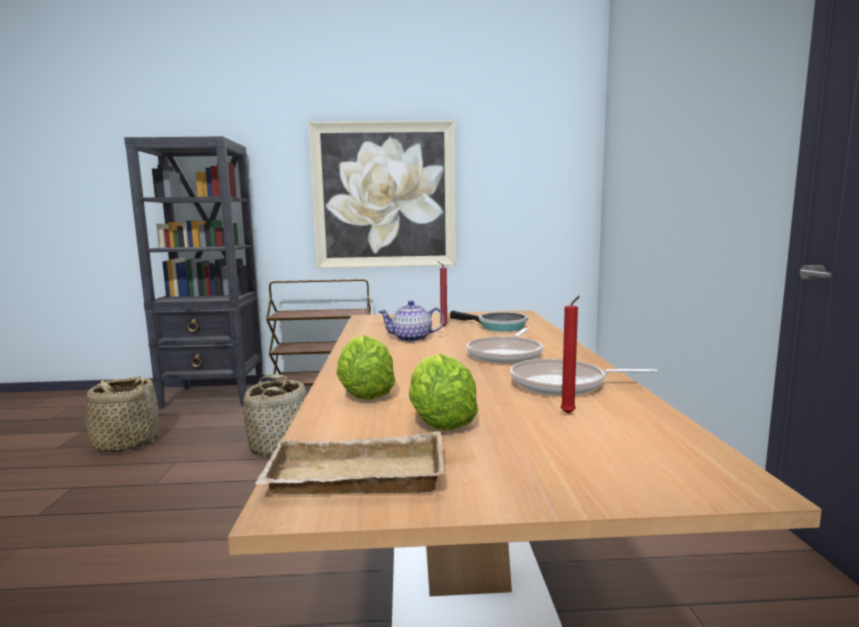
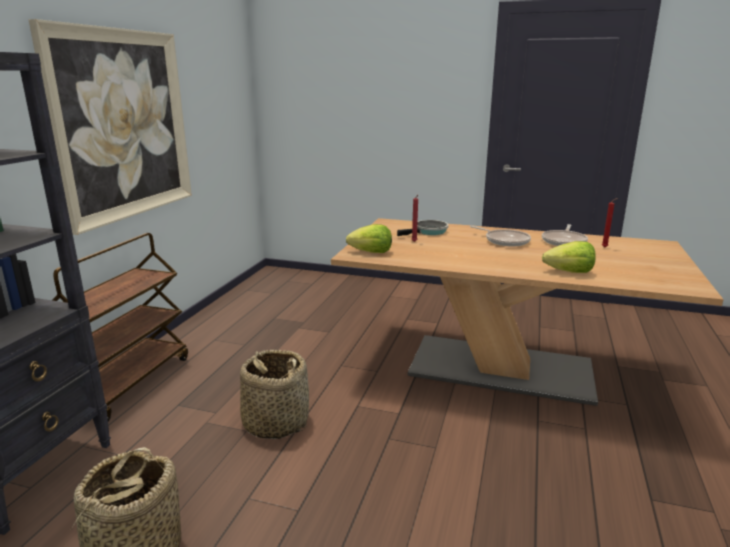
camera: 70 degrees left, 10 degrees up
(353, 480) = (677, 281): beige tray -> none
(412, 339) = (449, 252): teapot -> none
(439, 420) = (612, 264): lettuce -> lettuce (371, 252)

